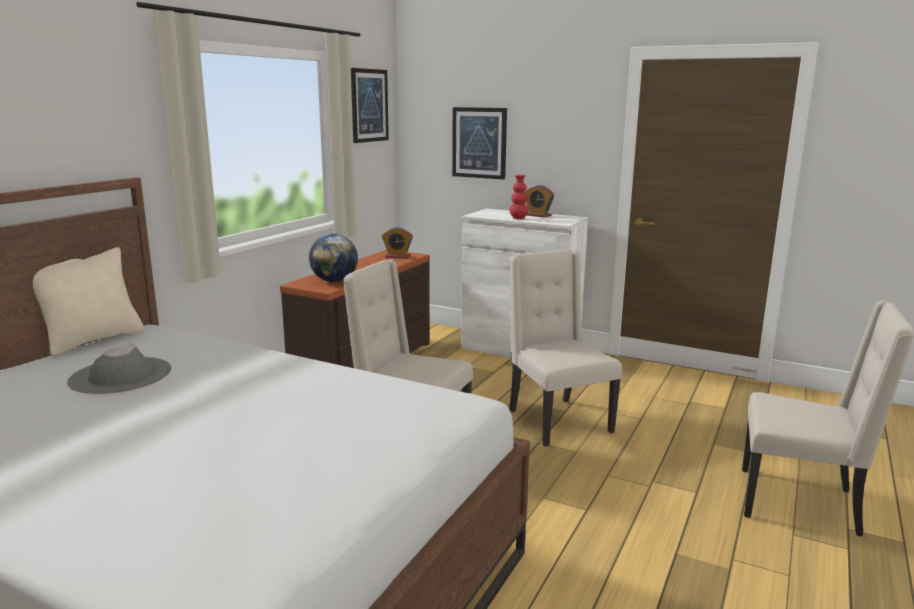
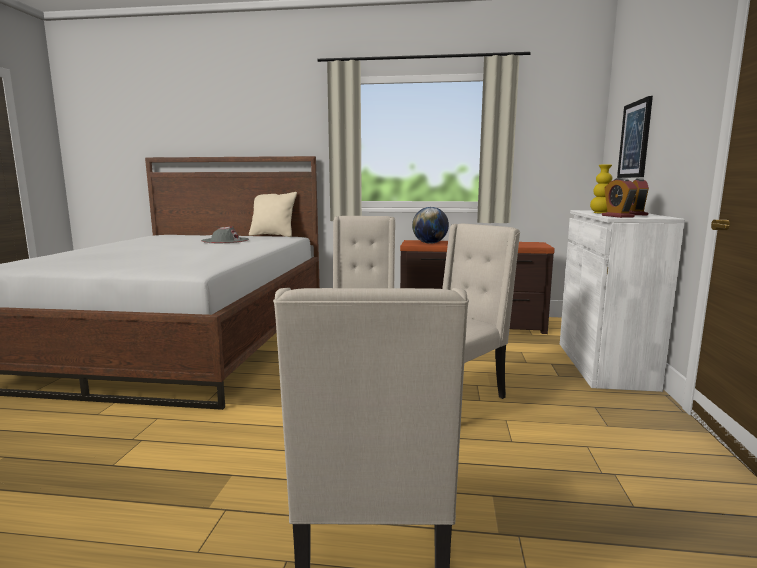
camera: 70 degrees right, 5 degrees down
(368, 105) = (555, 115): picture -> none
(397, 257) = (526, 244): alarm clock -> alarm clock (617, 216)
(518, 218) = (600, 213): red vase -> yellow vase

